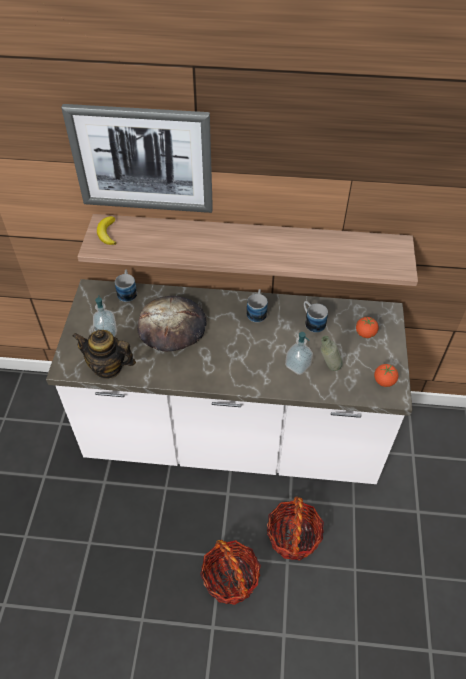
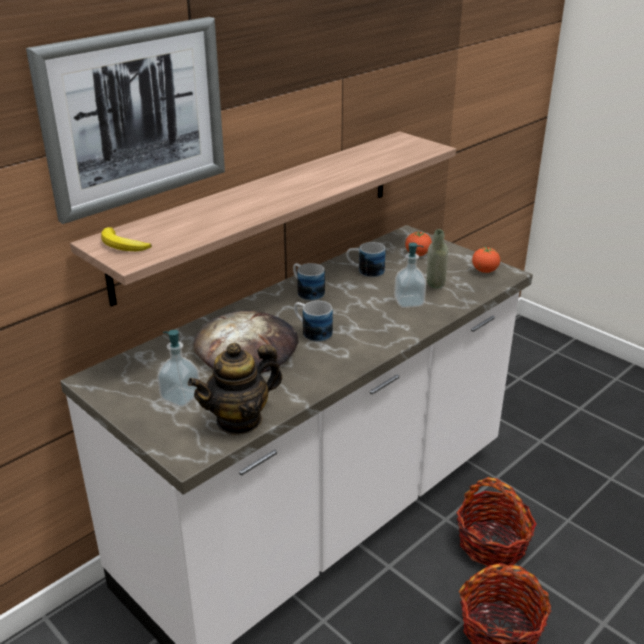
camera: 50 degrees left, 20 degrees down
(127, 291) = (143, 355): mug -> mug (312, 332)

